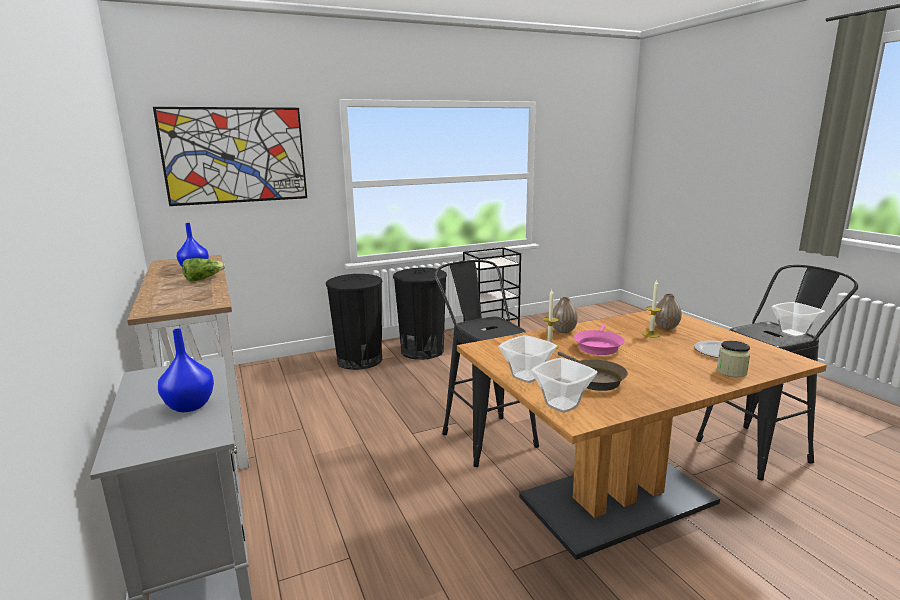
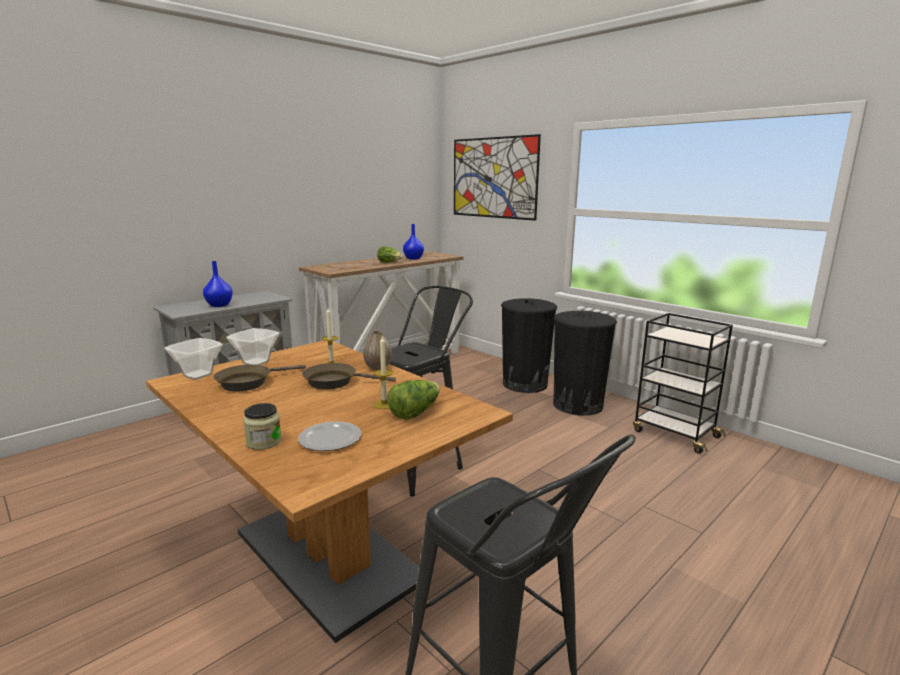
camera: 70 degrees right, 0 degrees up
(598, 346) = (335, 382): pink frying pan -> brown frying pan
(666, 327) = (415, 412): vase -> lettuce
(793, 334) = (504, 535): bowl -> none

